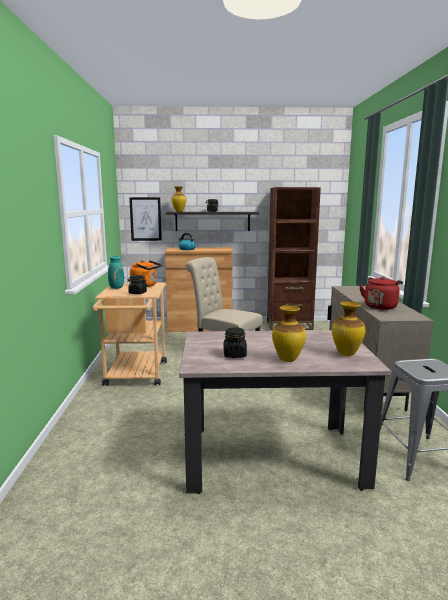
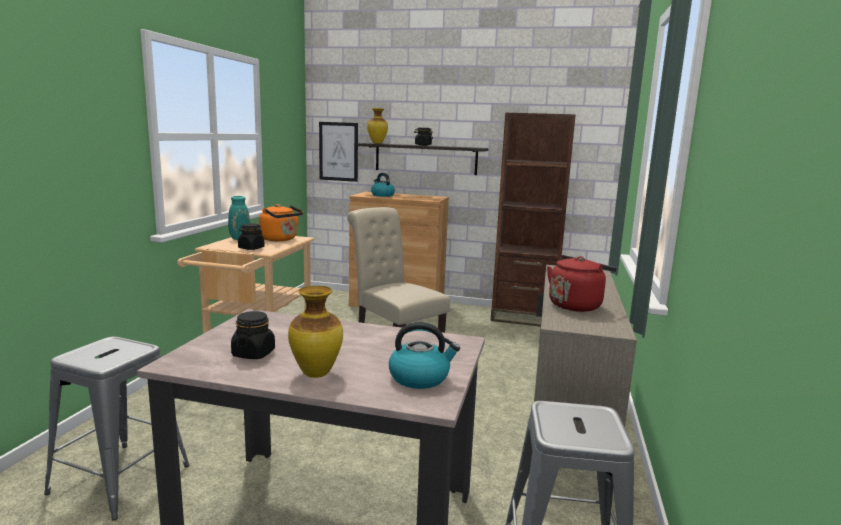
camera: 15 degrees right, 0 degrees up
(115, 463) = (120, 480): none -> grey stool
(345, 354) = (420, 377): vase -> kettle

